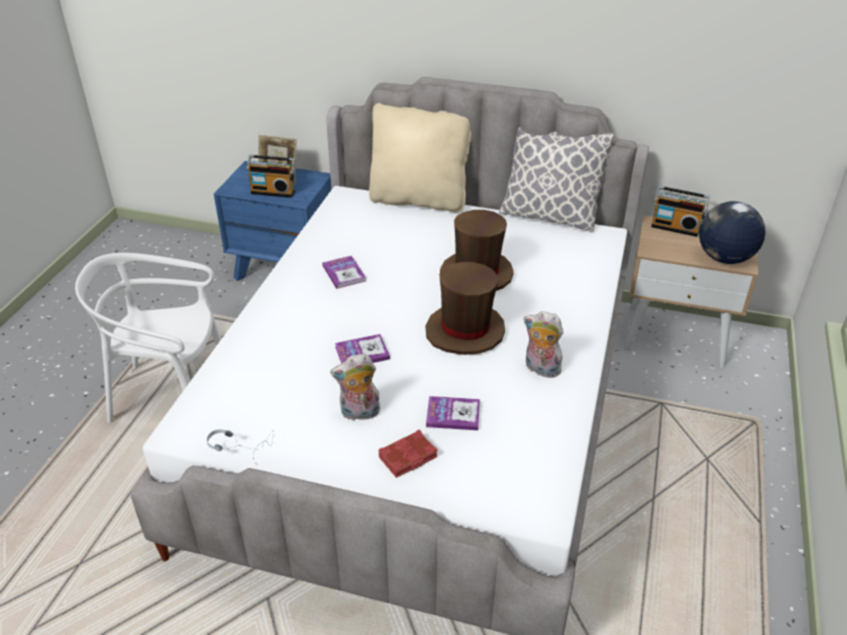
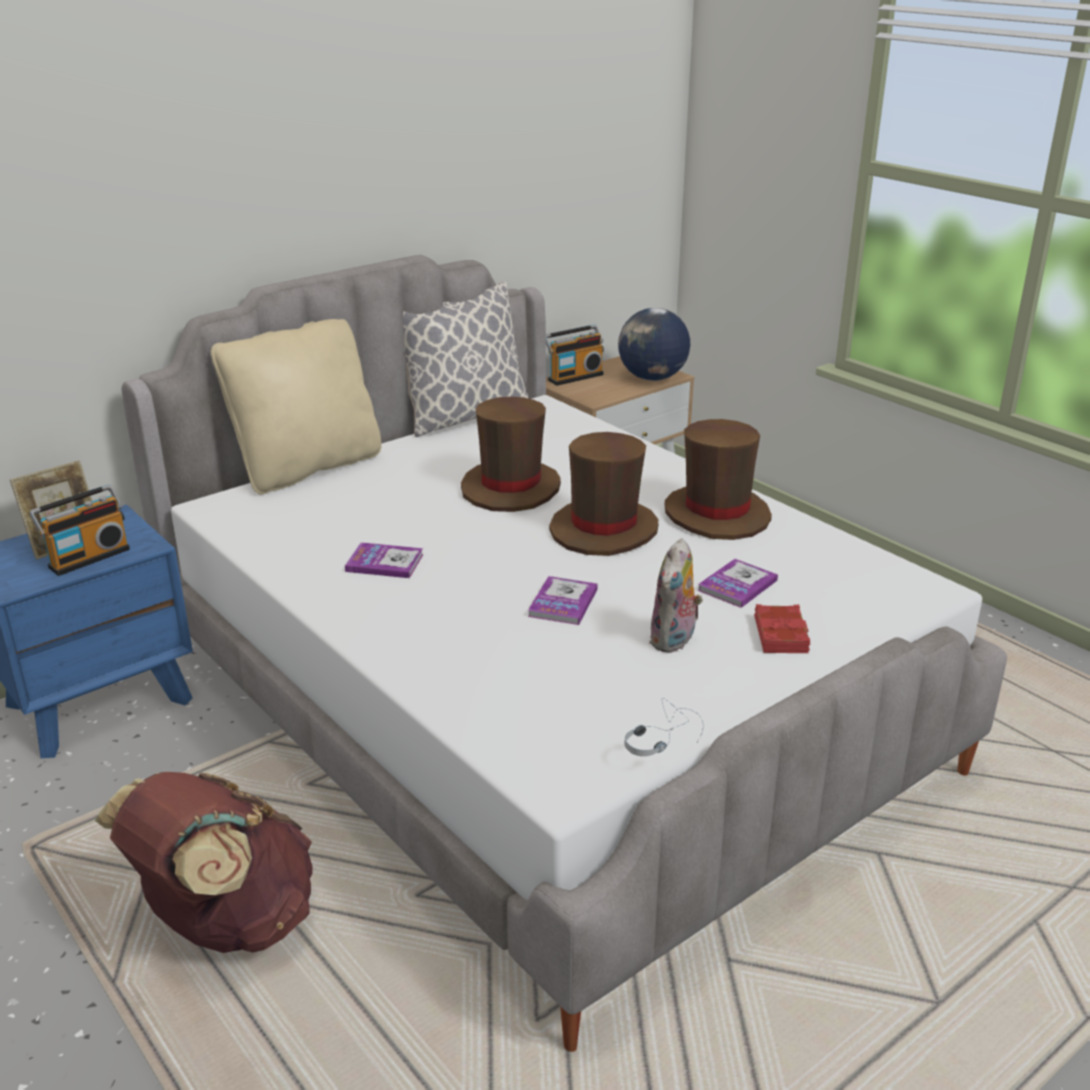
camera: 55 degrees left, 10 degrees down
(172, 395) = (226, 923): white chair -> brown backpack
(540, 369) = (717, 515): plush toy -> brown hat

